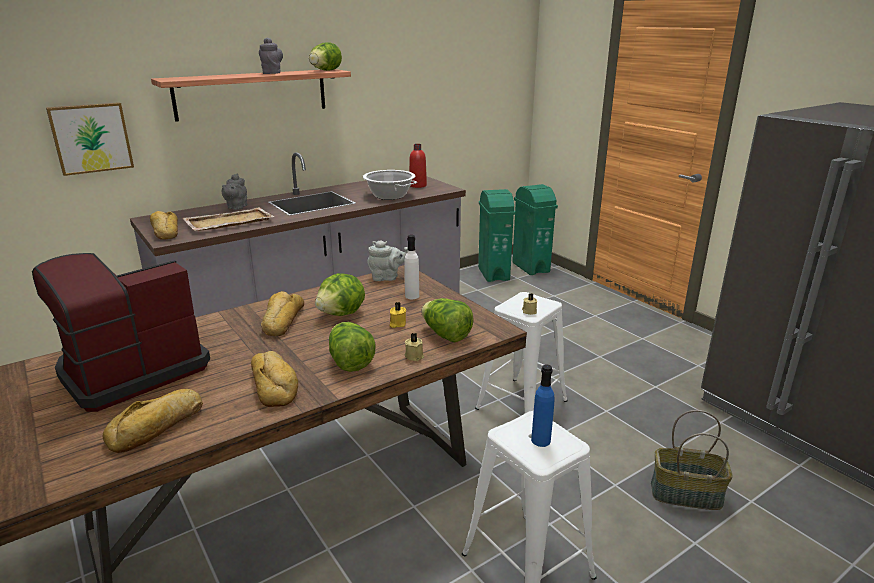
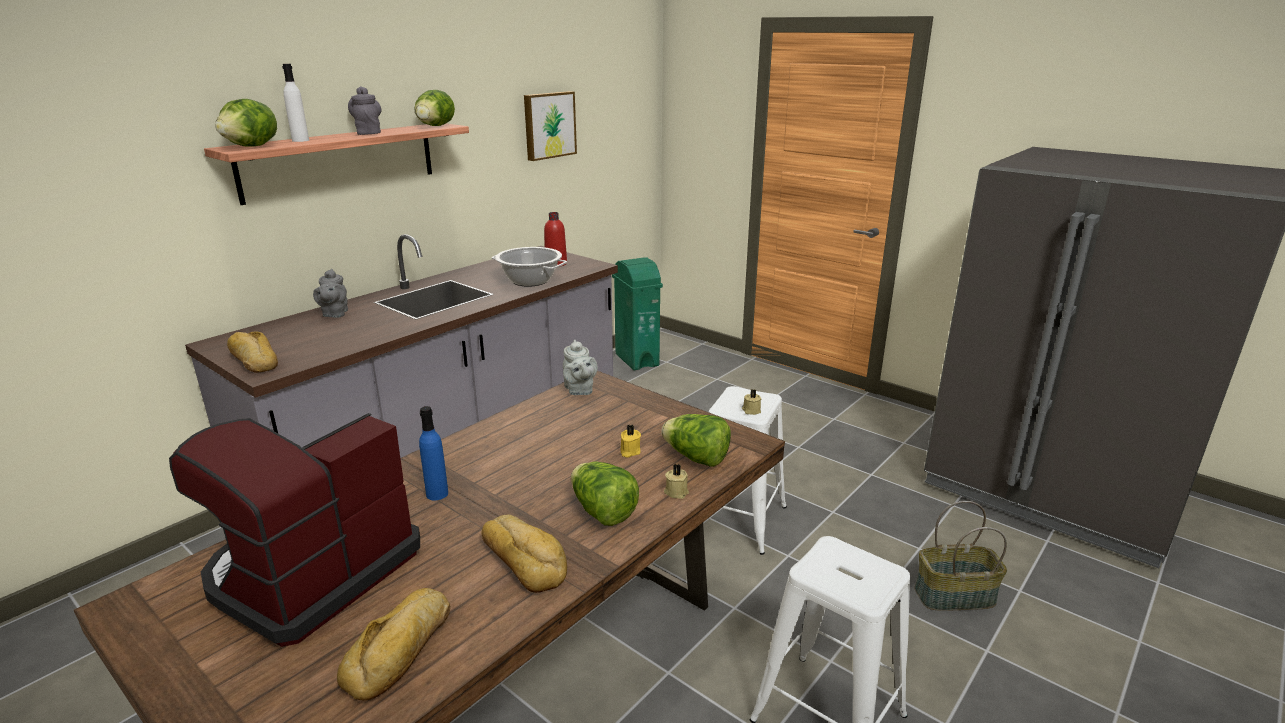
camera: 15 degrees left, 0 degrees up
(91, 138) = (122, 237): picture -> picture (548, 125)
(228, 222) = (337, 337): beige tray -> none
(281, 320) = (479, 467): bread -> none
(342, 314) = (552, 447): lettuce -> lettuce (252, 146)
(387, 278) = (579, 390): grey teapot -> grey teapot turned 90 degrees clockwise
(412, 296) = (624, 411): white bottle -> white bottle (300, 140)
(530, 267) = (676, 346): green trash can -> none
(541, 440) = (853, 572): blue bottle -> blue bottle (437, 494)

